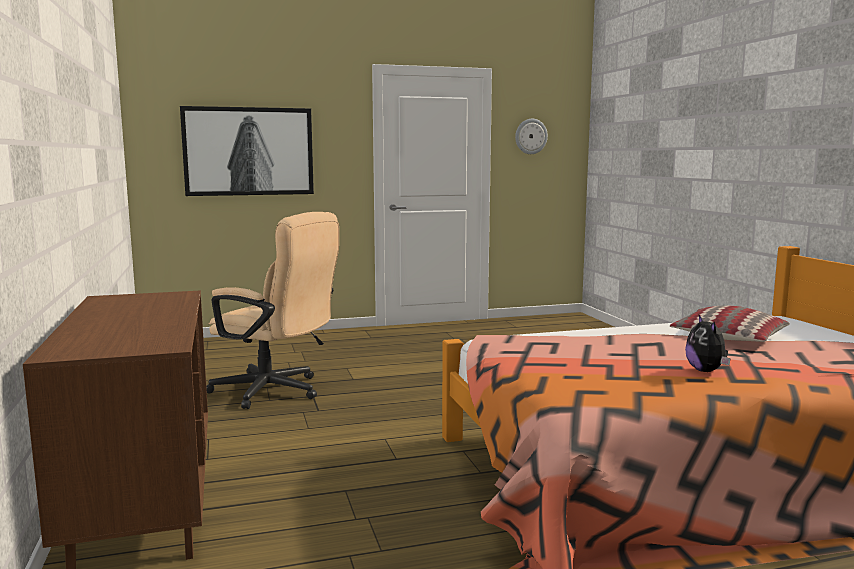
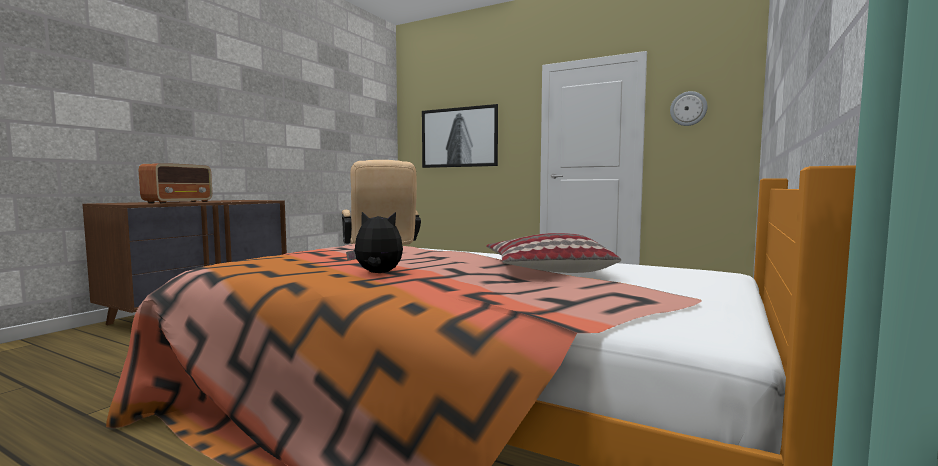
camera: 45 degrees right, 5 degrees down
(155, 326) = (179, 202): none -> radio
(706, 371) = (377, 273): plush toy -> plush toy turned 60 degrees clockwise

